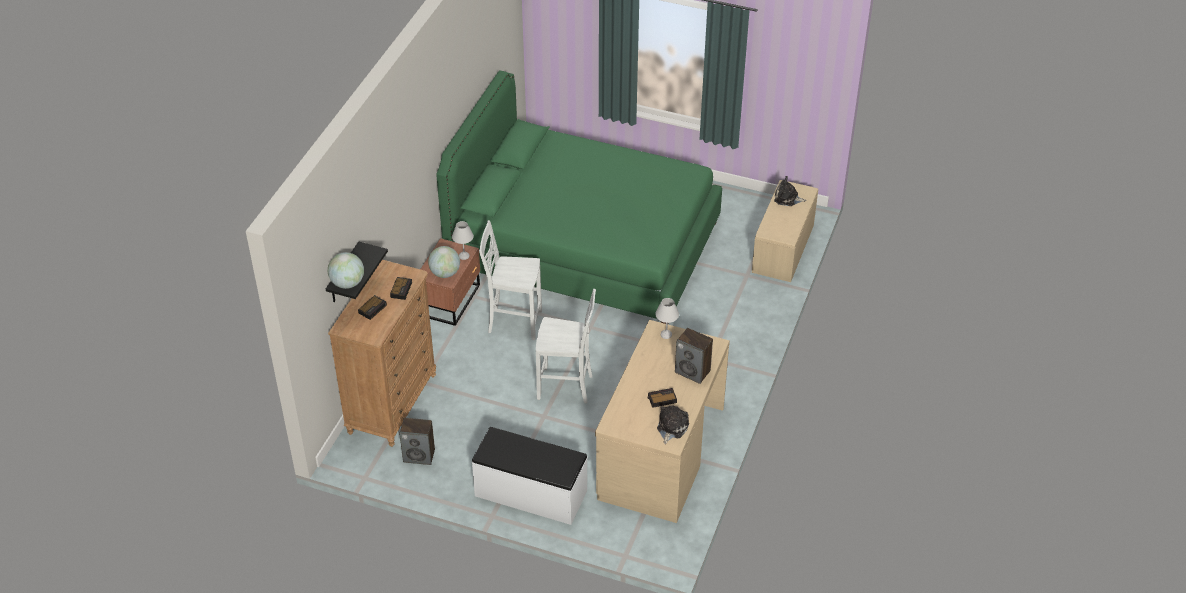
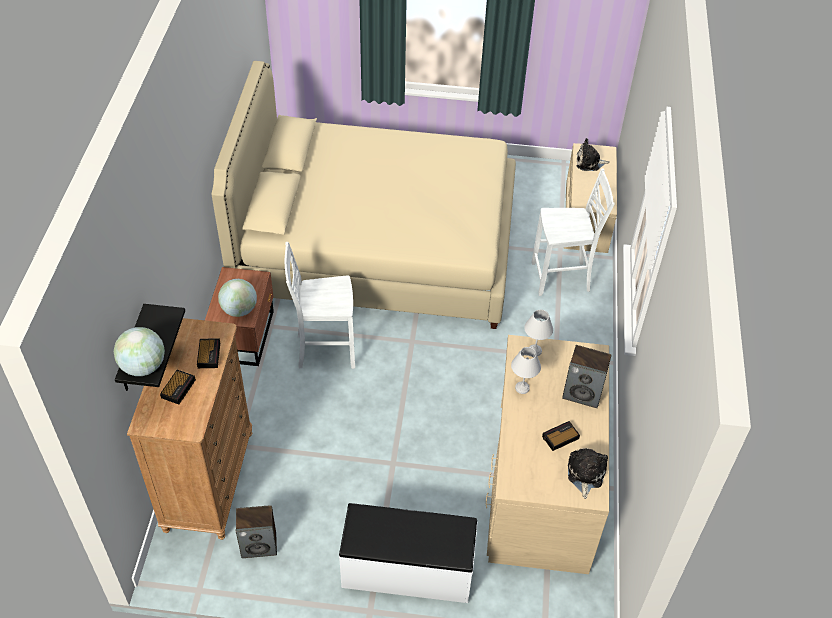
camera: 15 degrees left, 5 degrees up
(463, 256) = (256, 285): white table lamp -> white table lamp (522, 388)
(566, 387) = (408, 421): white chair -> white chair (562, 278)
(584, 247) = (377, 247): green bed -> beige bed

